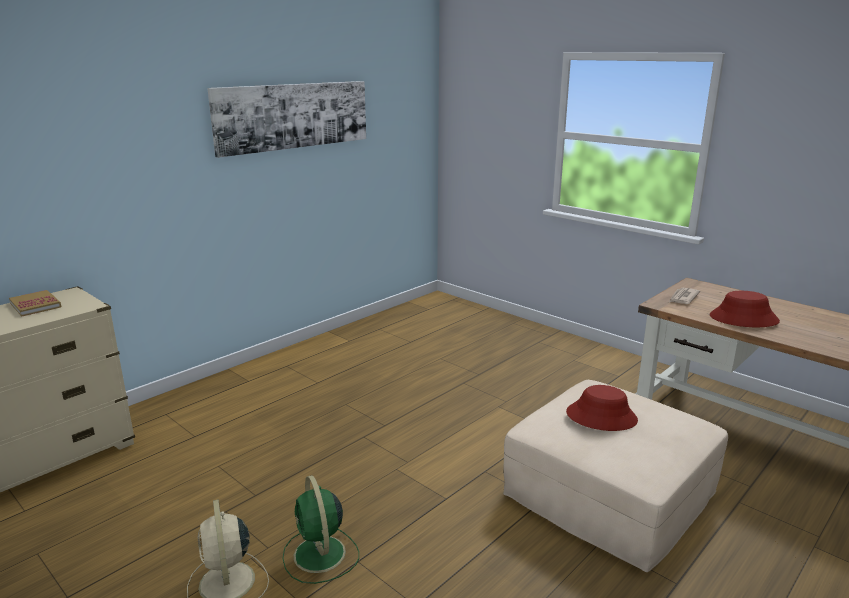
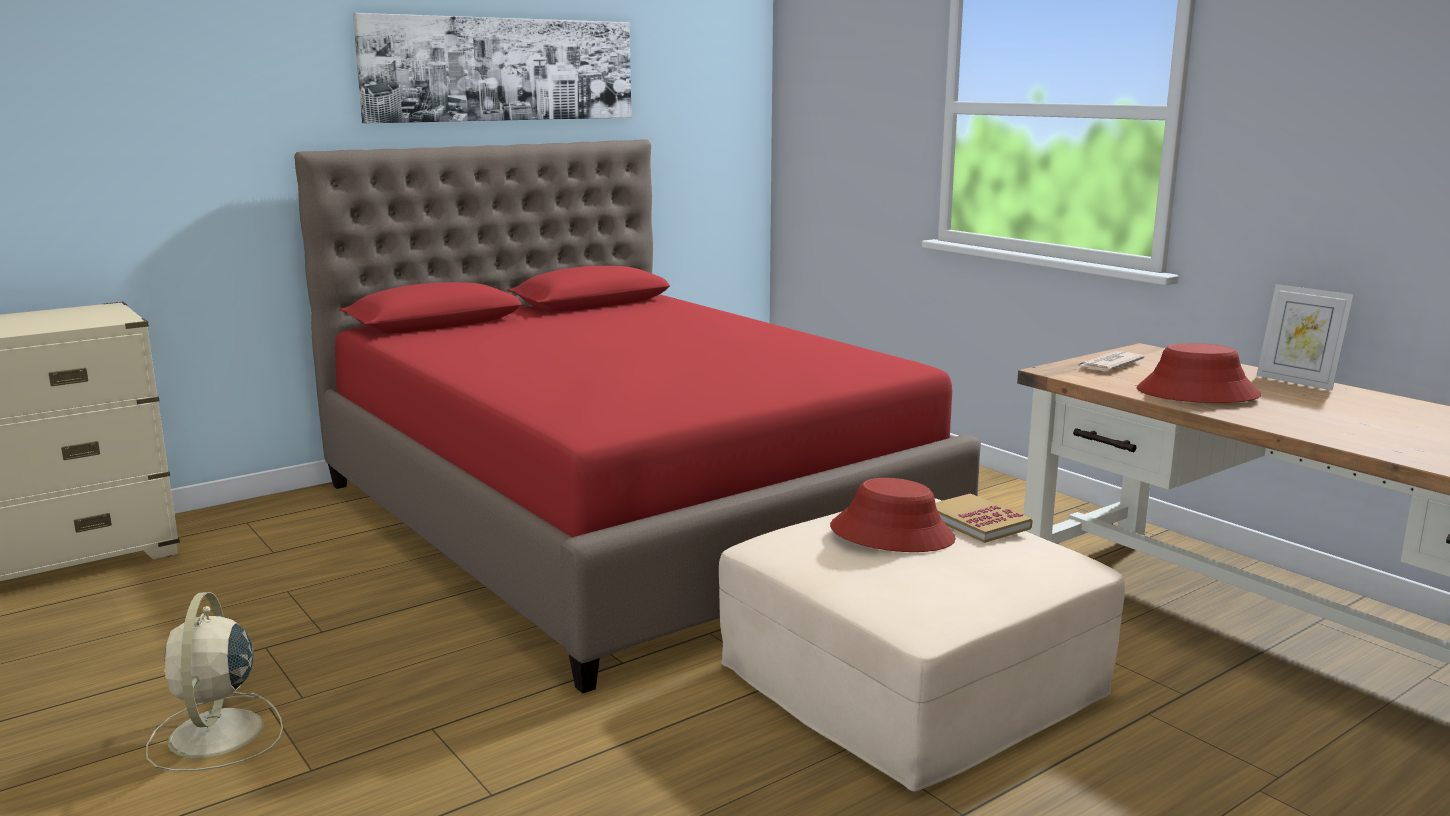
camera: 10 degrees right, 5 degrees down
(35, 305) = (45, 316): book -> book (977, 522)
(320, 555) = (377, 715): green fan -> none
(397, 390) = (624, 518): none -> red bed
(785, 305) = (1297, 381): none -> picture frame

